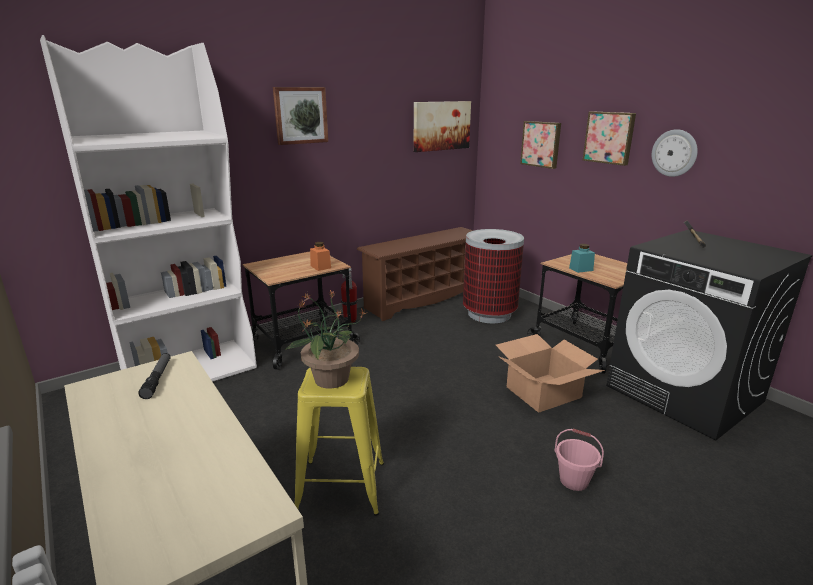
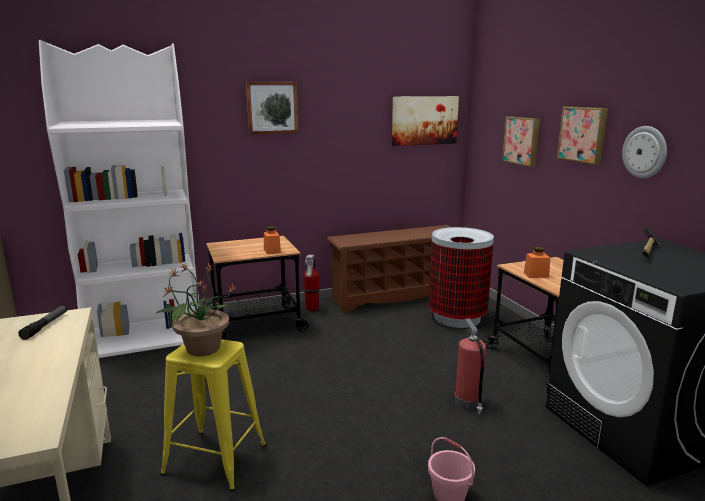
camera: 15 degrees right, 5 degrees down
(542, 392) = (468, 403): cardboard box -> fire extinguisher
(581, 269) = (536, 275): turquoise jar -> orange jar

